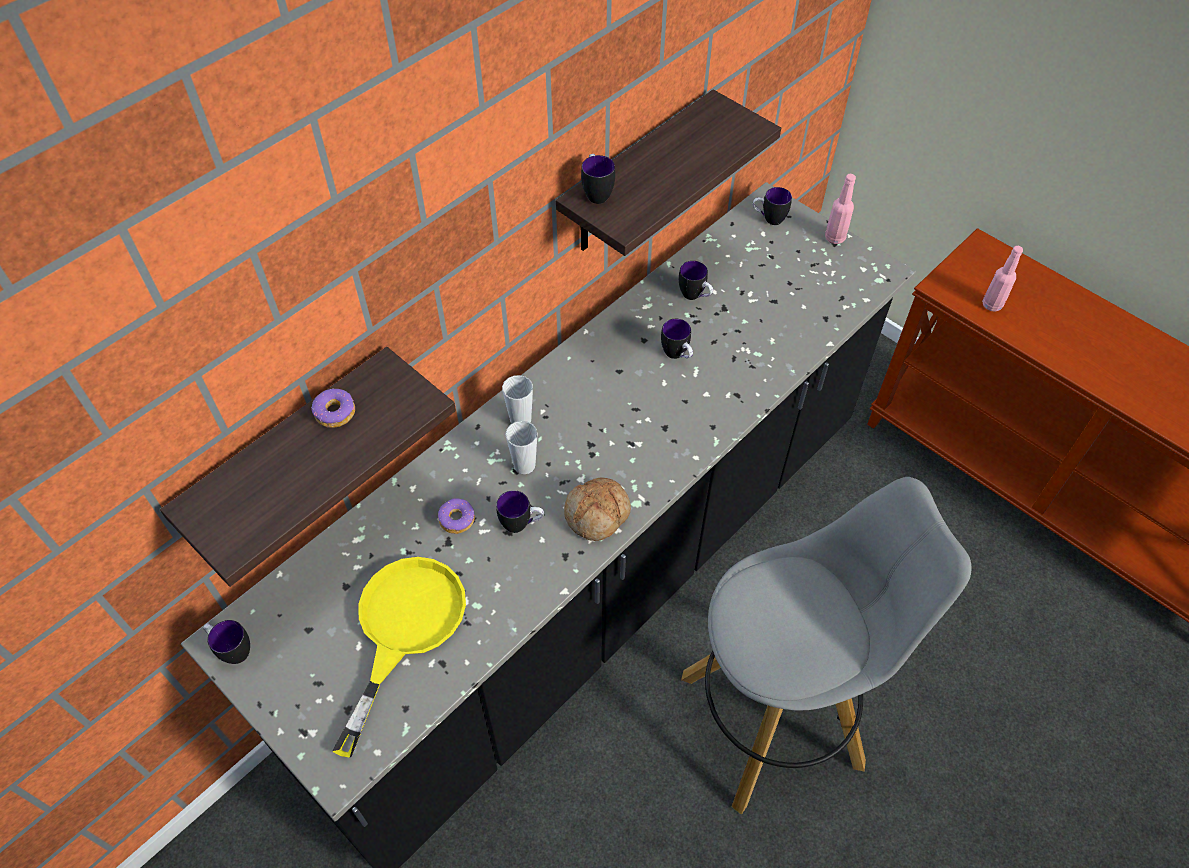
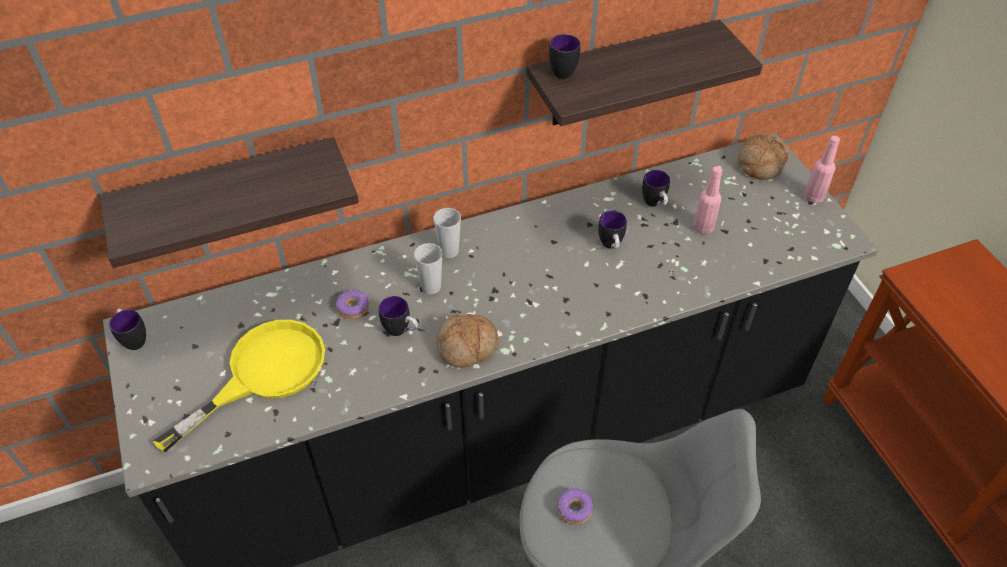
camera: 25 degrees right, 5 degrees down
(335, 413) = (264, 171): donut -> donut (575, 509)
(768, 219) = (759, 163): mug -> bread
(992, 305) = (954, 310): pink bottle -> pink bottle (703, 227)

